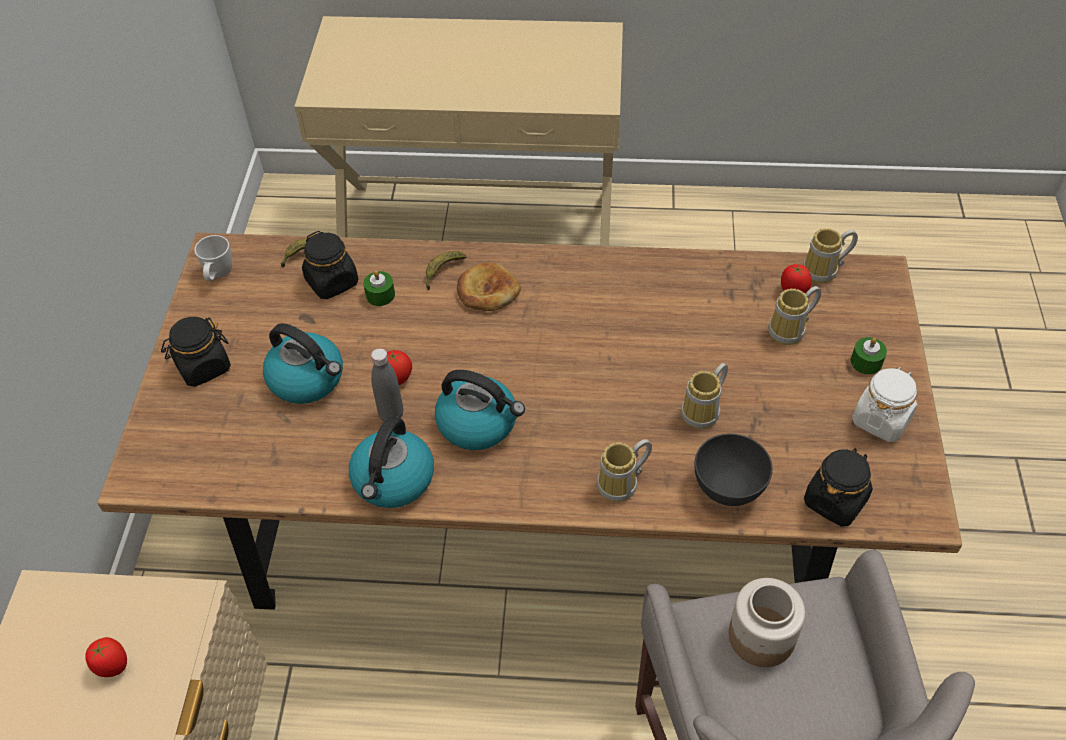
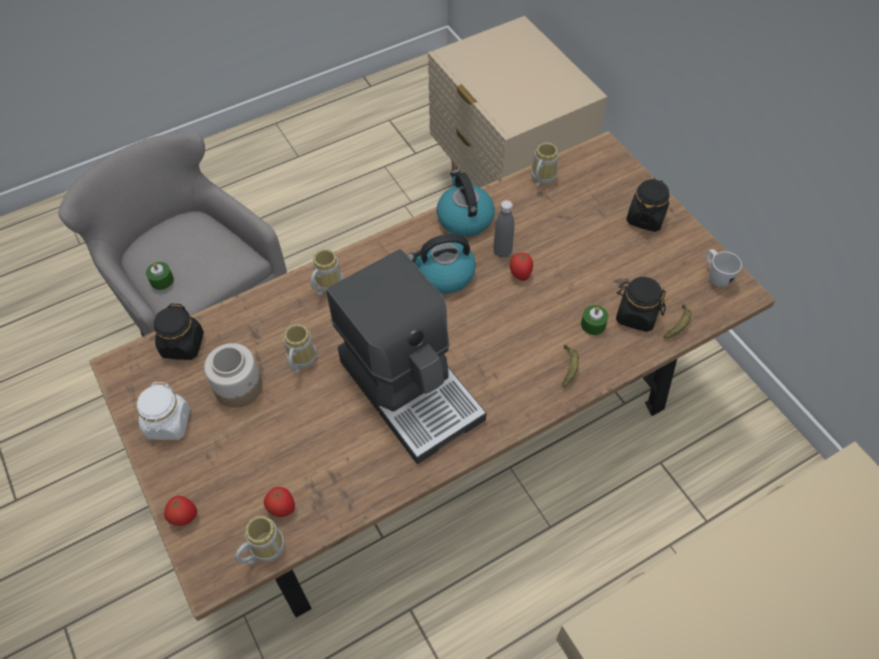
camera: 145 degrees right, 5 degrees up
(113, 666) = (517, 88): tomato -> tomato (184, 517)
(308, 379) = (575, 244): kettle -> none
(487, 291) = (522, 370): bread -> none
(605, 329) = (412, 387): none -> coffee machine
(728, 487) = (258, 318): grey bowl -> none
(760, 636) = (204, 265): jar -> jar (239, 386)
(791, 331) = (266, 466): mug -> mug (540, 178)
(866, 362) = (195, 469): green candle -> green candle (162, 280)

